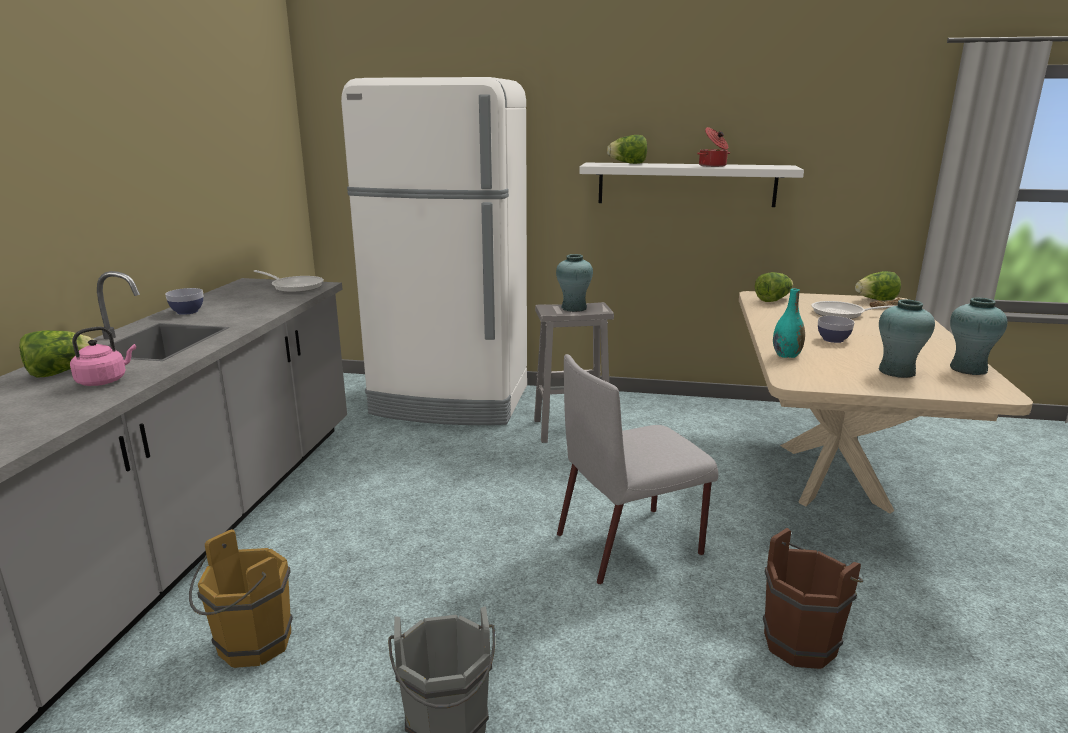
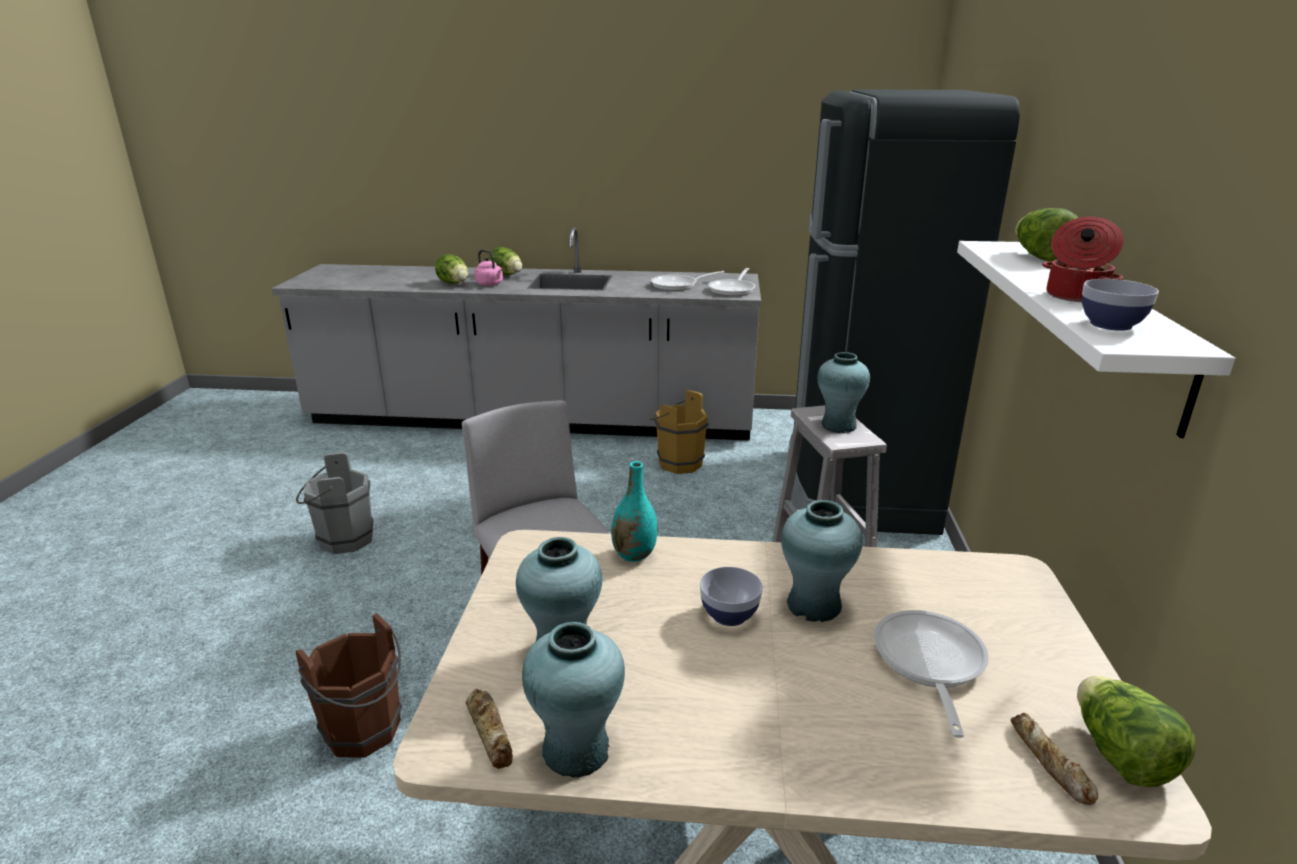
camera: 85 degrees right, 5 degrees up
(187, 311) = (642, 276): bowl -> bowl (1111, 324)
(249, 646) = (443, 465): brown bucket -> brown bucket (677, 462)
(252, 301) = (678, 285): none -> frying pan
(451, 401) = (856, 489): white fridge -> black fridge
(773, 300) = (988, 587): lettuce -> lettuce (455, 284)
(811, 325) = (814, 605): none -> turquoise vase
(978, 385) = (490, 732): none -> bread

